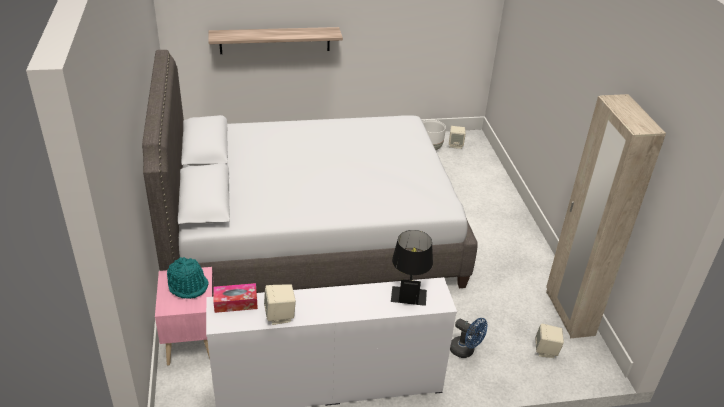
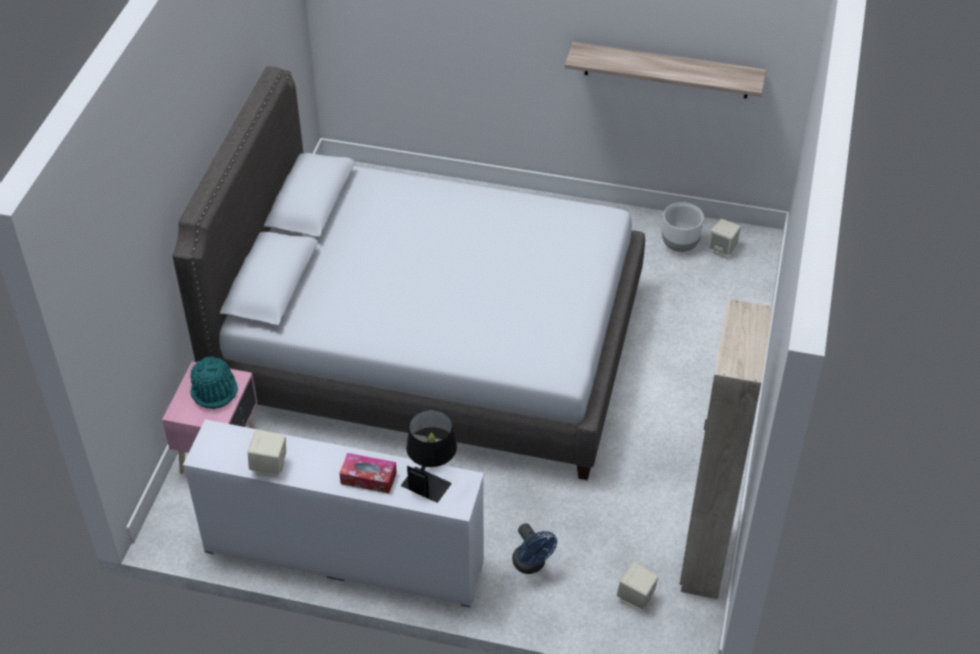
camera: 25 degrees right, 10 degrees up
(235, 303) = (231, 436): tissue box -> tissue box (368, 478)
(275, 40) = (464, 50): shelf -> shelf (666, 70)

